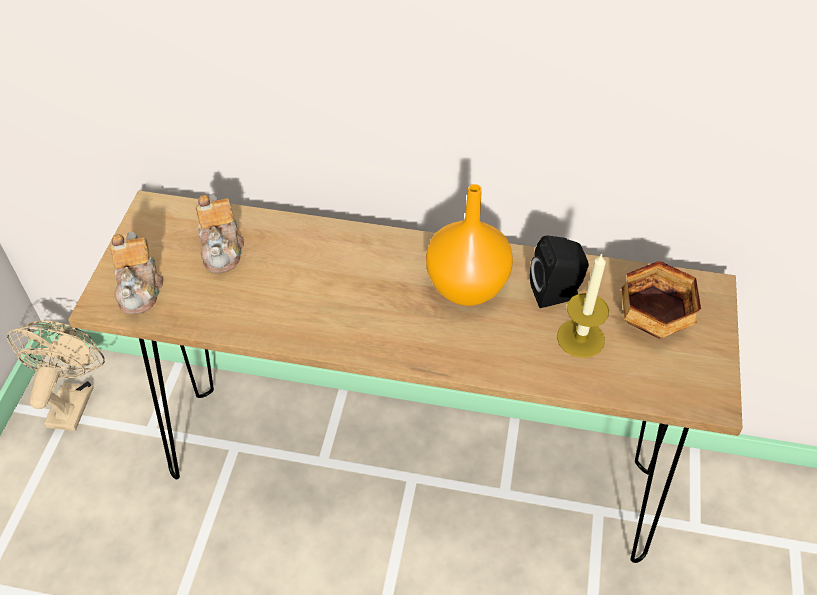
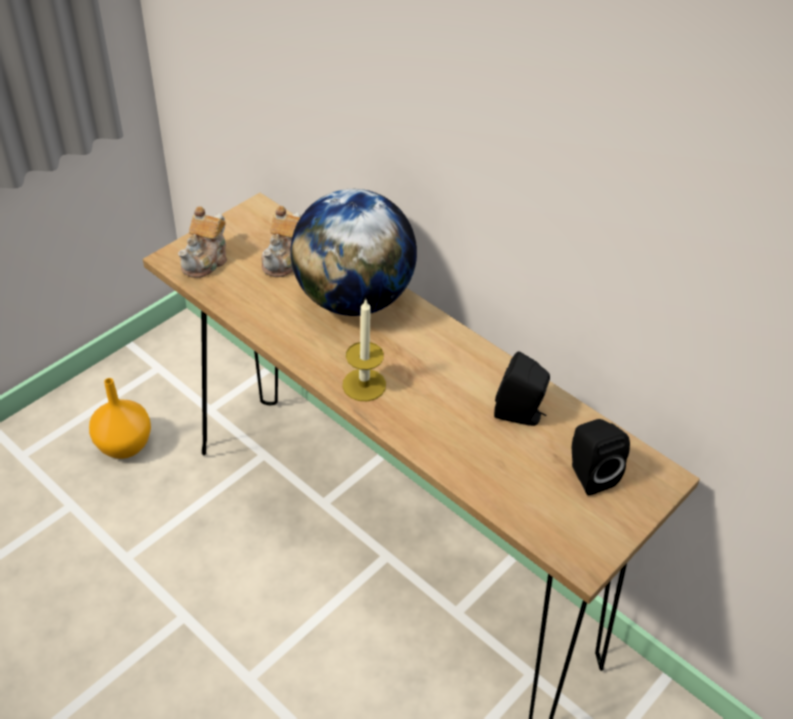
camera: 30 degrees right, 5 degrees down
(73, 399) = (171, 358): beige fan -> none
(321, 257) = (353, 299): none -> globe
(468, 287) = (450, 375): orange vase -> orange vase (125, 446)
(580, 338) = (510, 457): candle -> candle (364, 385)
(653, 319) = (588, 474): bowl -> black speaker

